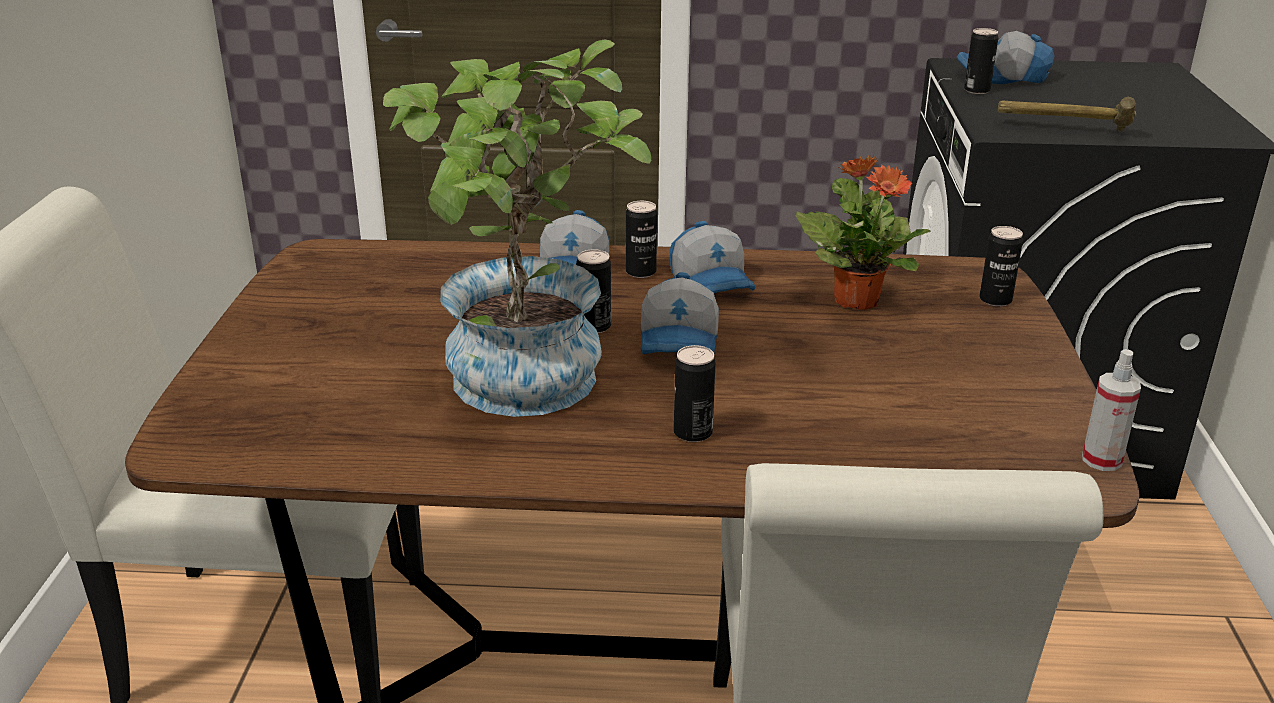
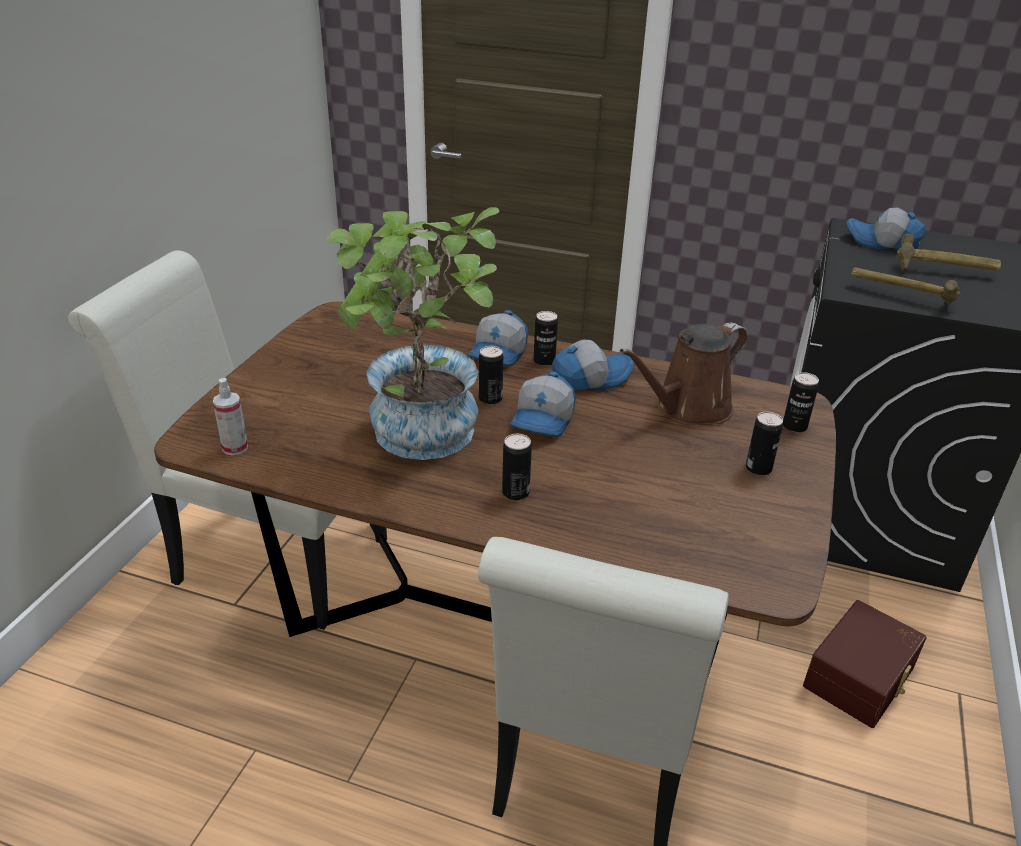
camera: 15 degrees right, 5 degrees up
(712, 282) = (590, 377): cap -> cap turned 105 degrees counterclockwise
(856, 300) = (687, 409): potted plant -> brown watering can
(977, 90) = (852, 252): can -> can (758, 468)
(1092, 99) = (943, 272): none -> hammer
(1101, 460) = (801, 572): spray bottle -> spray bottle (235, 448)
(1110, 624) = (861, 678): none -> brown storage box

